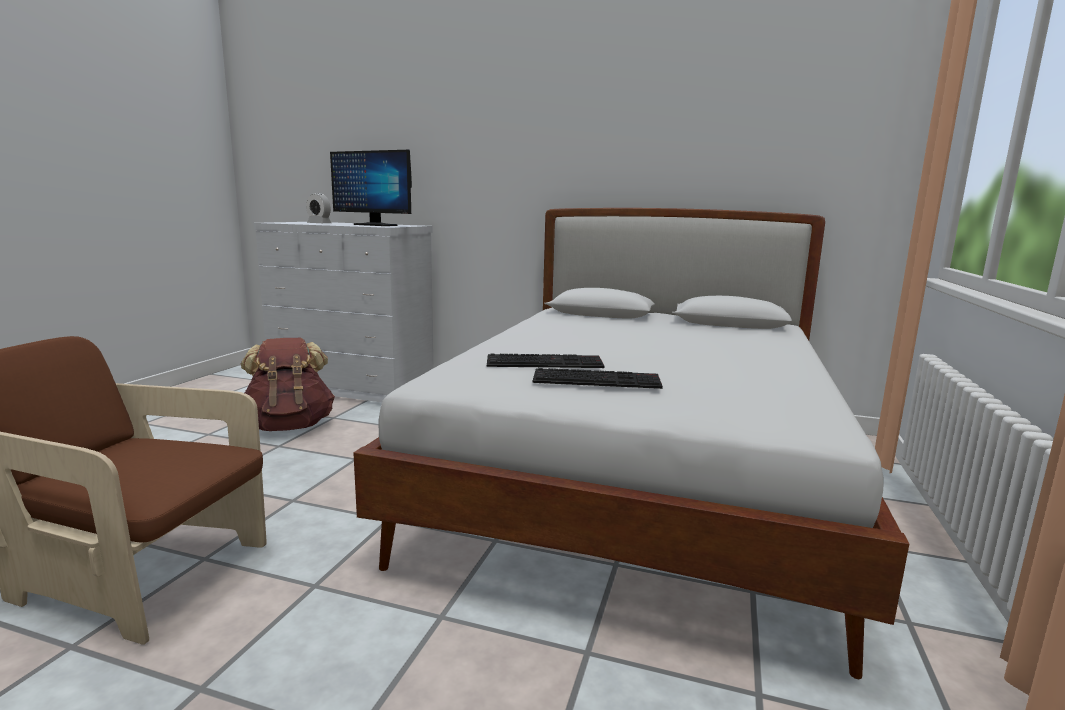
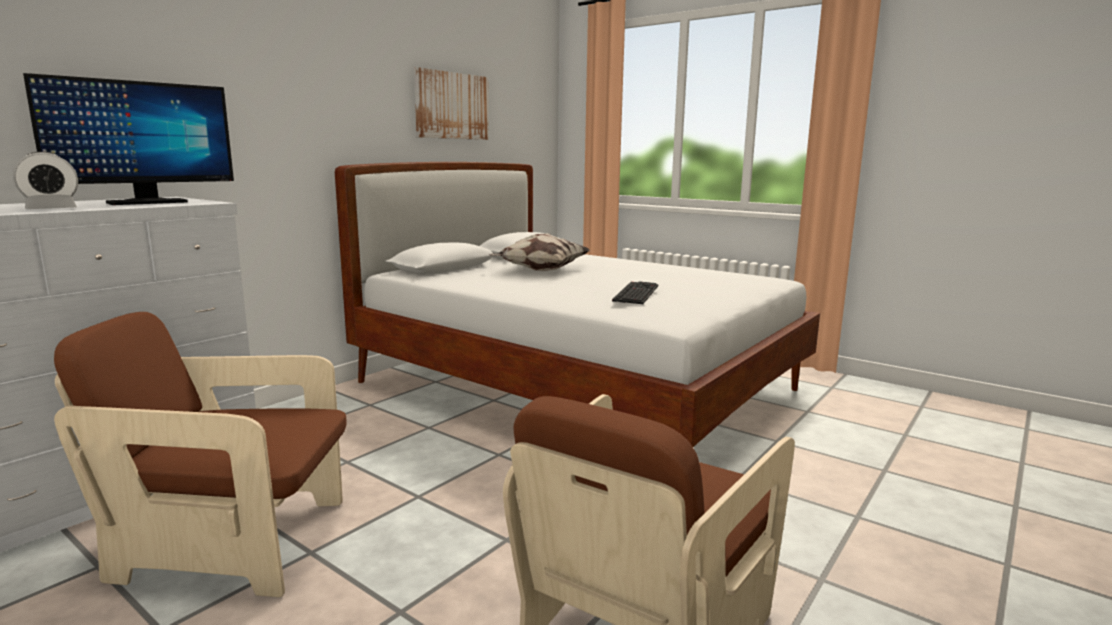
camera: 70 degrees left, 0 degrees up
(289, 426) = (233, 543): brown backpack -> brown armchair
(598, 379) = (684, 290): keyboard -> none
(645, 334) = (540, 270): none -> pillow
(706, 147) = (451, 106): none -> picture

